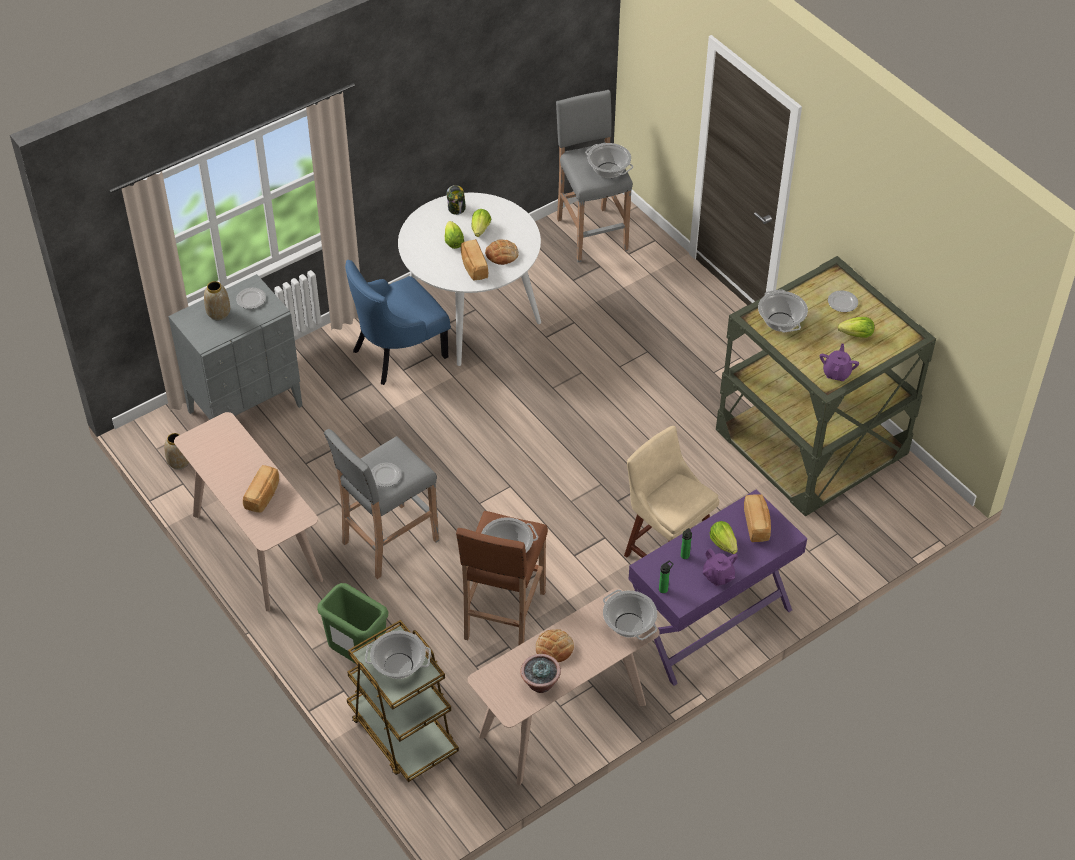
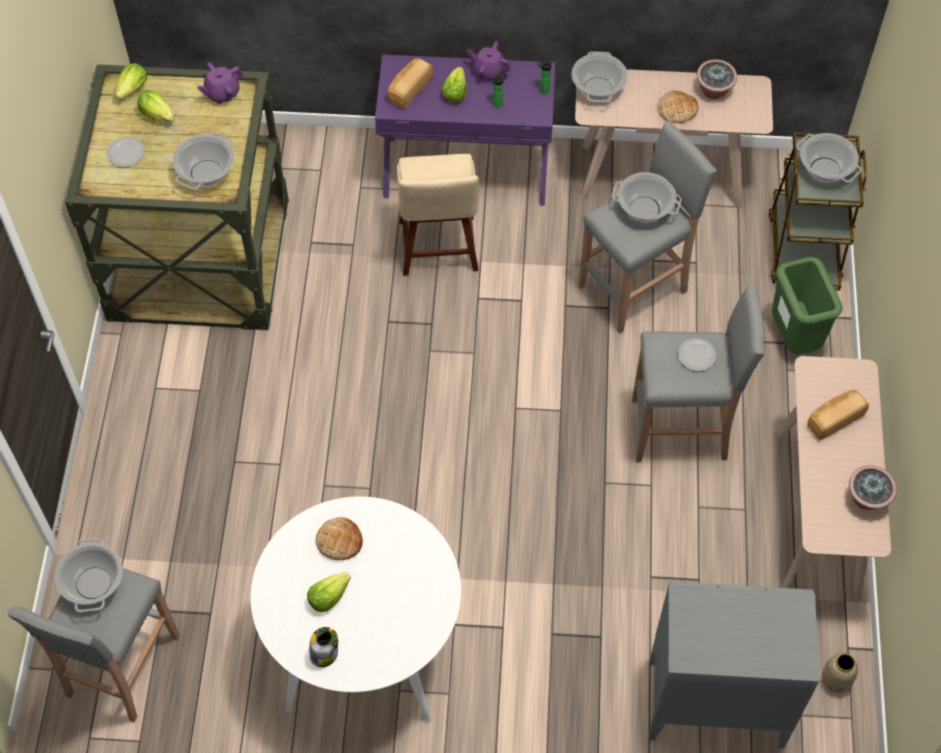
camera: 140 degrees left, 10 degrees up
(208, 461) = (867, 499): none -> potted plant
(218, 313) = (755, 640): vase -> none
(251, 299) = (703, 634): plate -> none
(400, 352) = (486, 655): blue chair -> none
(453, 242) = (375, 601): lettuce -> lettuce (133, 89)
(473, 267) = (387, 546): bread -> none
(503, 617) = (635, 288): brown stool -> grey stool
(718, 576) = (488, 71): purple teapot -> purple teapot turned 75 degrees counterclockwise

